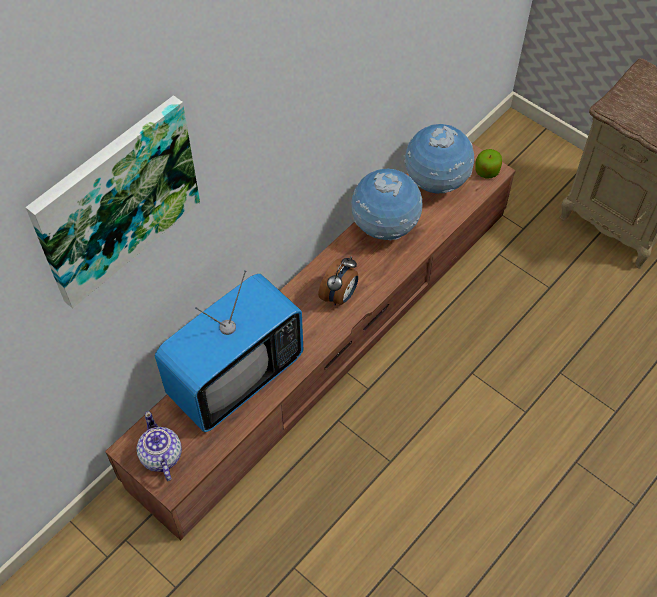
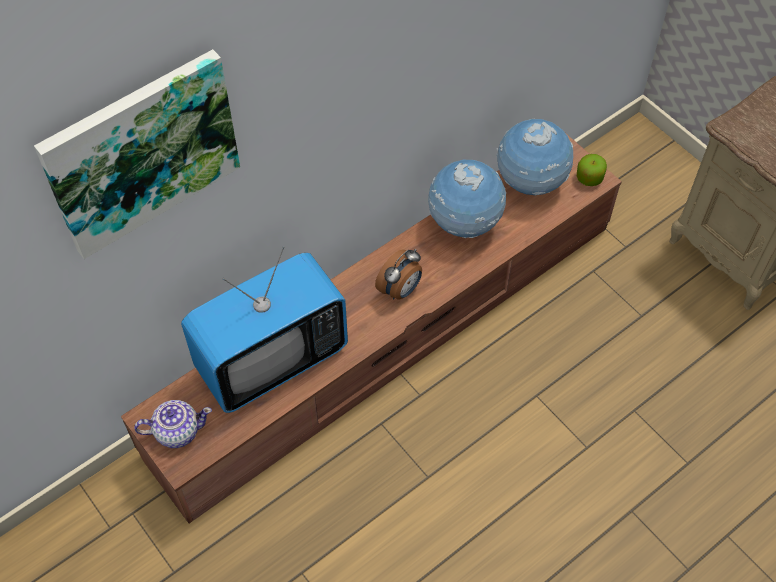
camera: 10 degrees right, 0 degrees up
(161, 456) = (177, 431): teapot -> teapot turned 90 degrees clockwise

